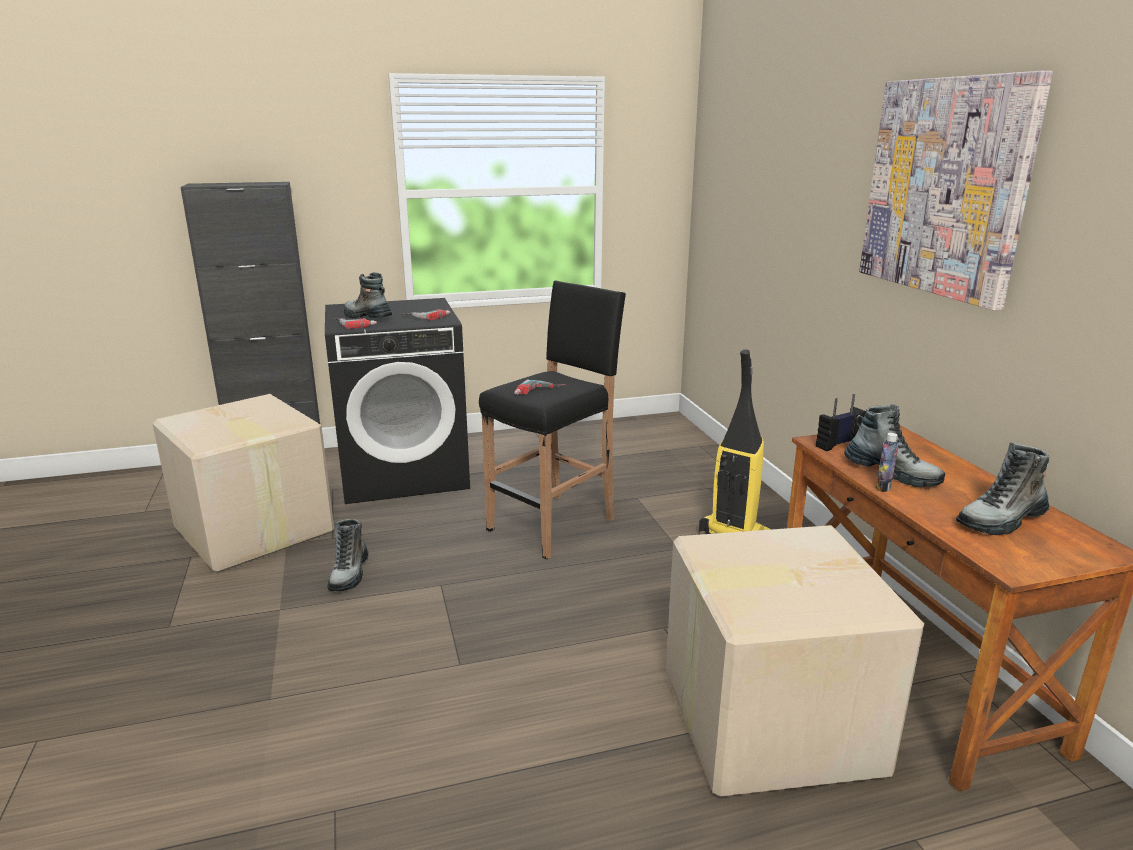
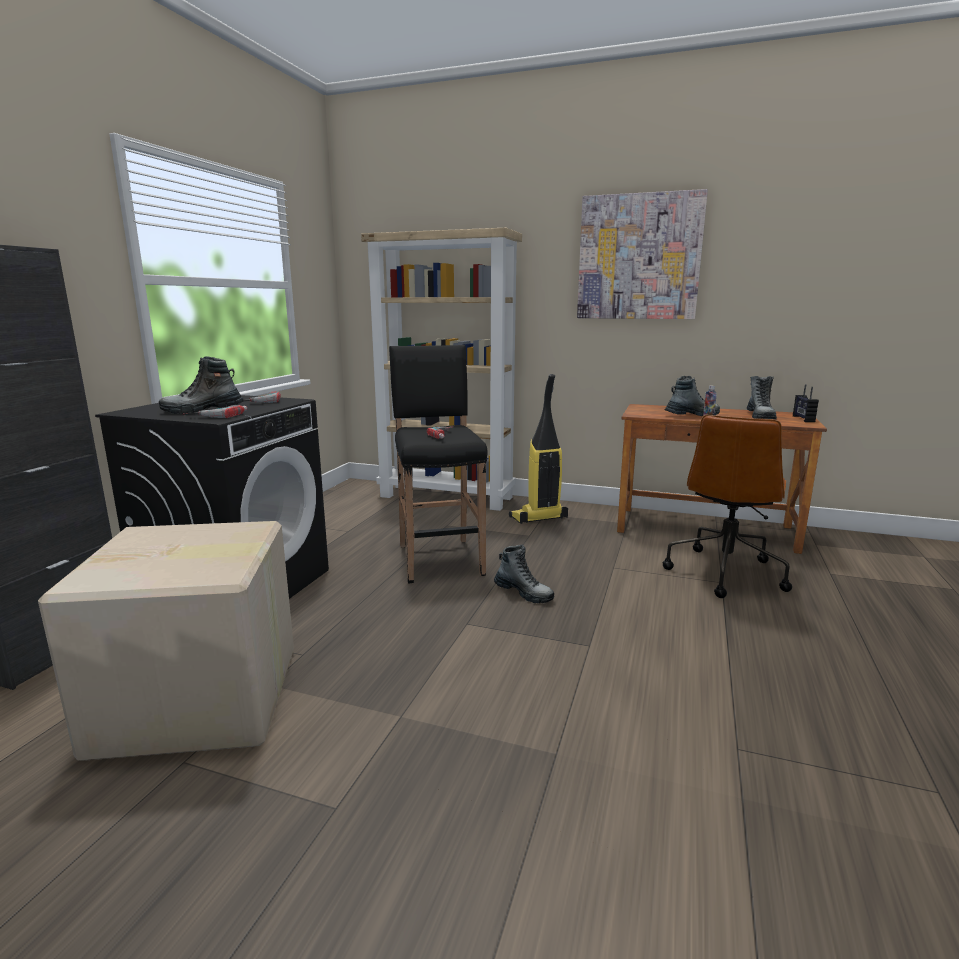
camera: 55 degrees left, 5 degrees down
(349, 574) = (387, 661): boot -> boot (523, 593)
(712, 469) = (447, 497): none -> beige bookcase
(766, 720) = (724, 572): cardboard box -> brown office chair
(837, 444) = (643, 413): radio -> radio (803, 419)

